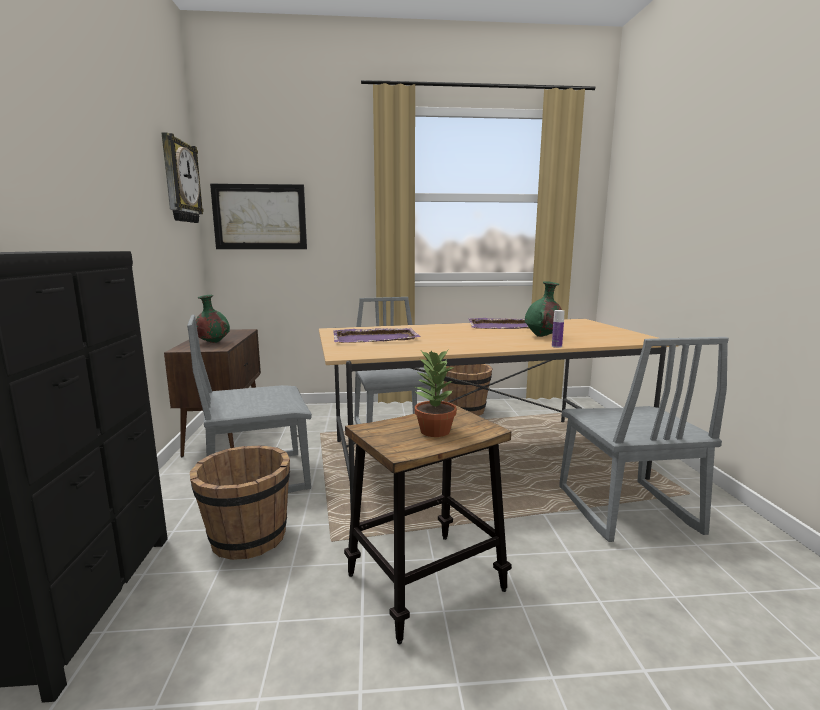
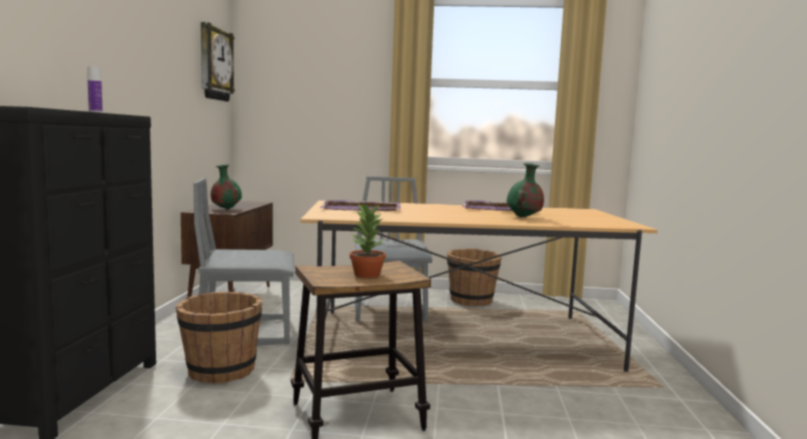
camera: 10 degrees right, 5 degrees down
(260, 217) = (285, 98): picture -> none
(556, 346) = (525, 224): bottle -> bottle (95, 112)
(625, 510) = (582, 392): grey chair -> none

